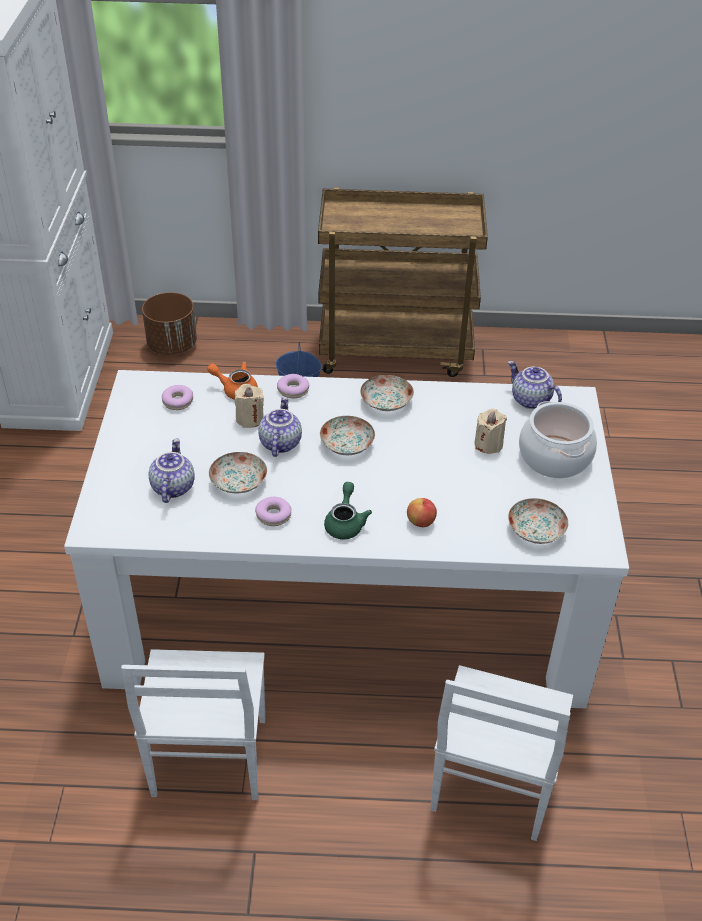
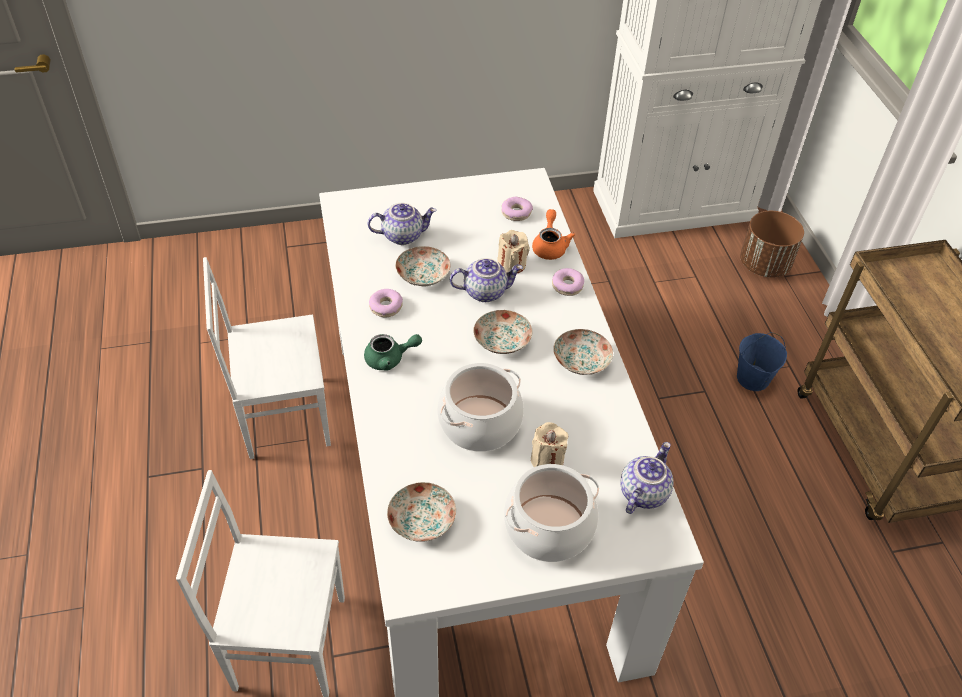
camera: 75 degrees right, 5 degrees up
(421, 522) = (407, 417): apple -> none
(440, 476) = (479, 424): none -> cooking pot

